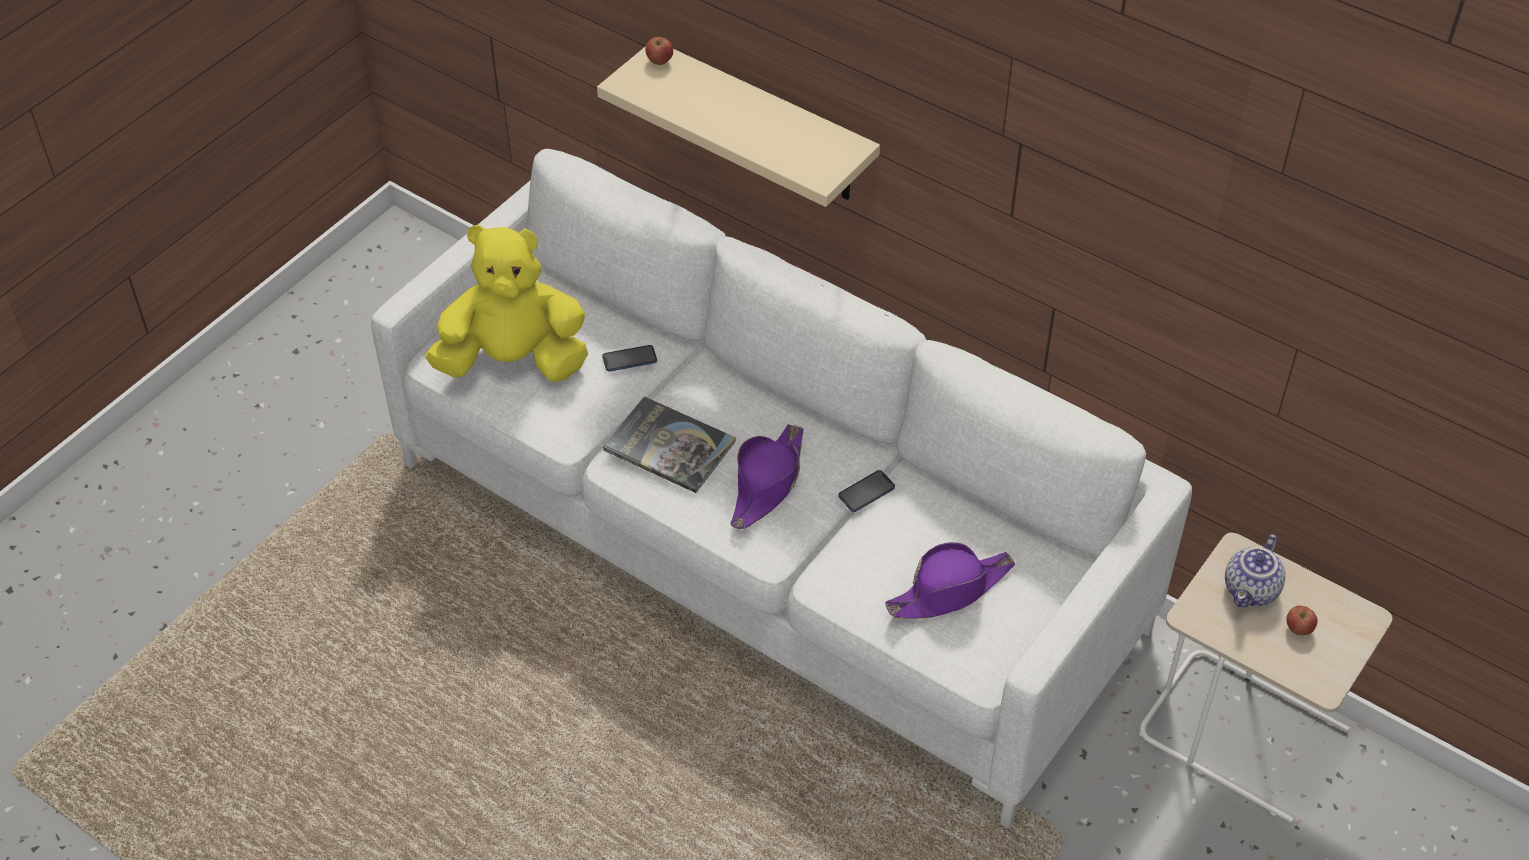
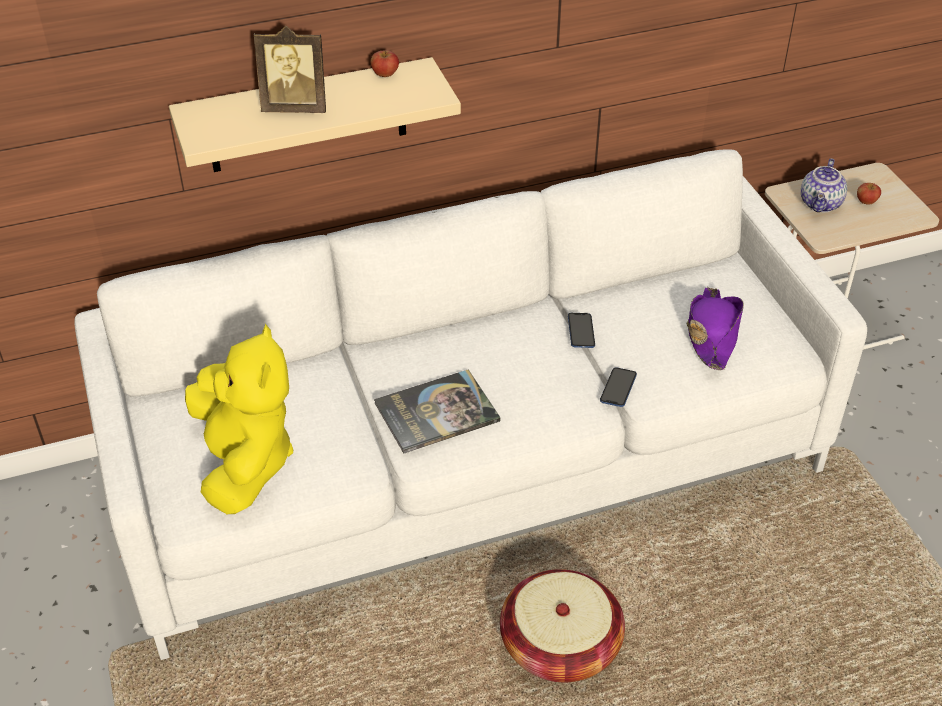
camera: 55 degrees left, 5 degrees down
(514, 361) = (244, 463): yellow plush toy -> yellow plush toy turned 135 degrees clockwise
(619, 717) = (560, 645): none -> basket
(629, 359) = (320, 391): phone -> phone (618, 388)
(659, 61) = (200, 112): apple -> apple (385, 74)
(719, 107) = (296, 107): none -> picture frame
(767, 483) = (527, 376): purple hat -> none
(1251, 591) = (821, 204): teapot -> teapot turned 45 degrees clockwise

